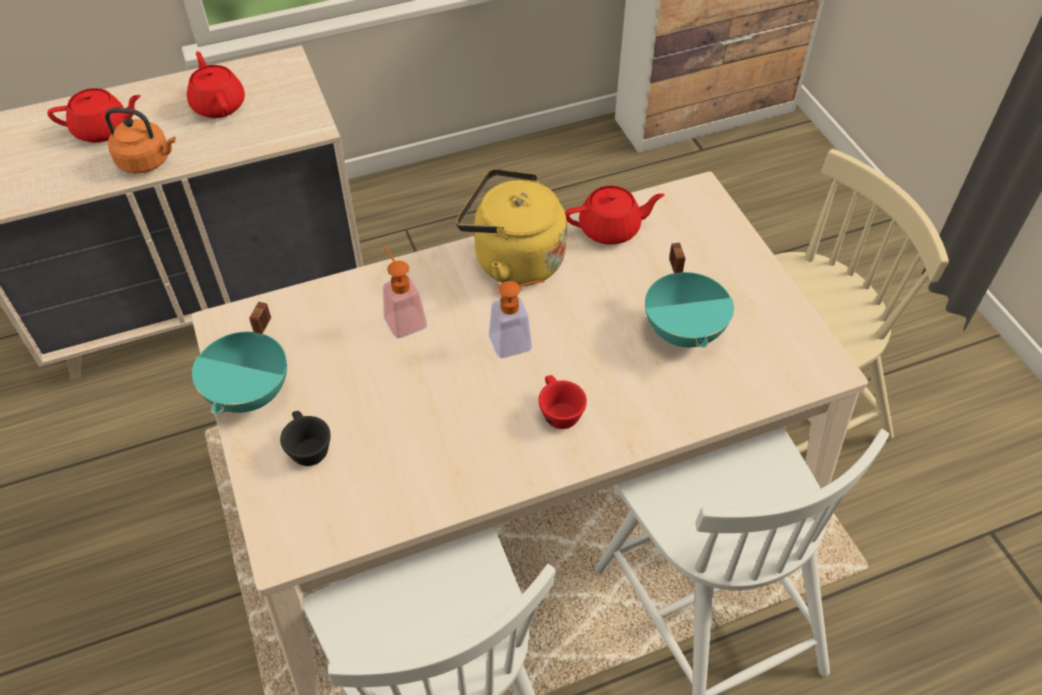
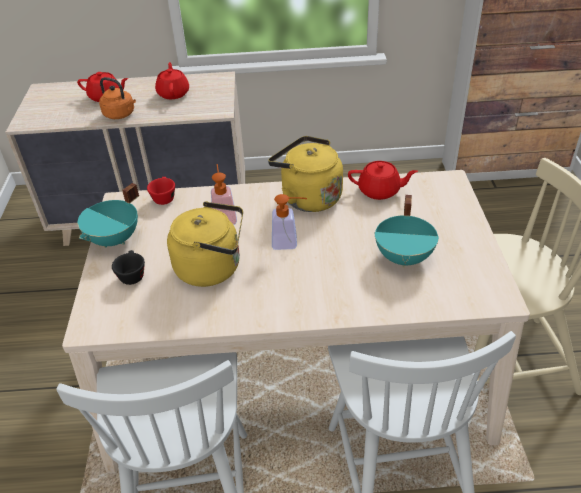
camera: 20 degrees right, 10 degrees down
(424, 408) = (213, 268): none -> yellow kettle
(558, 411) = (297, 287): red cup -> red cup (164, 197)

